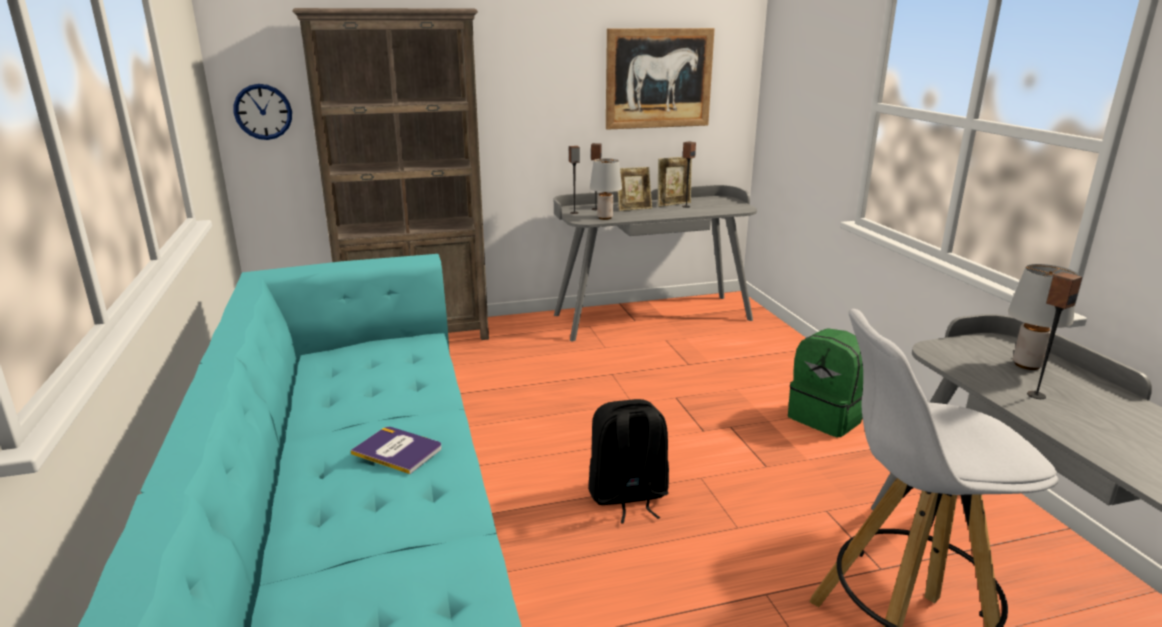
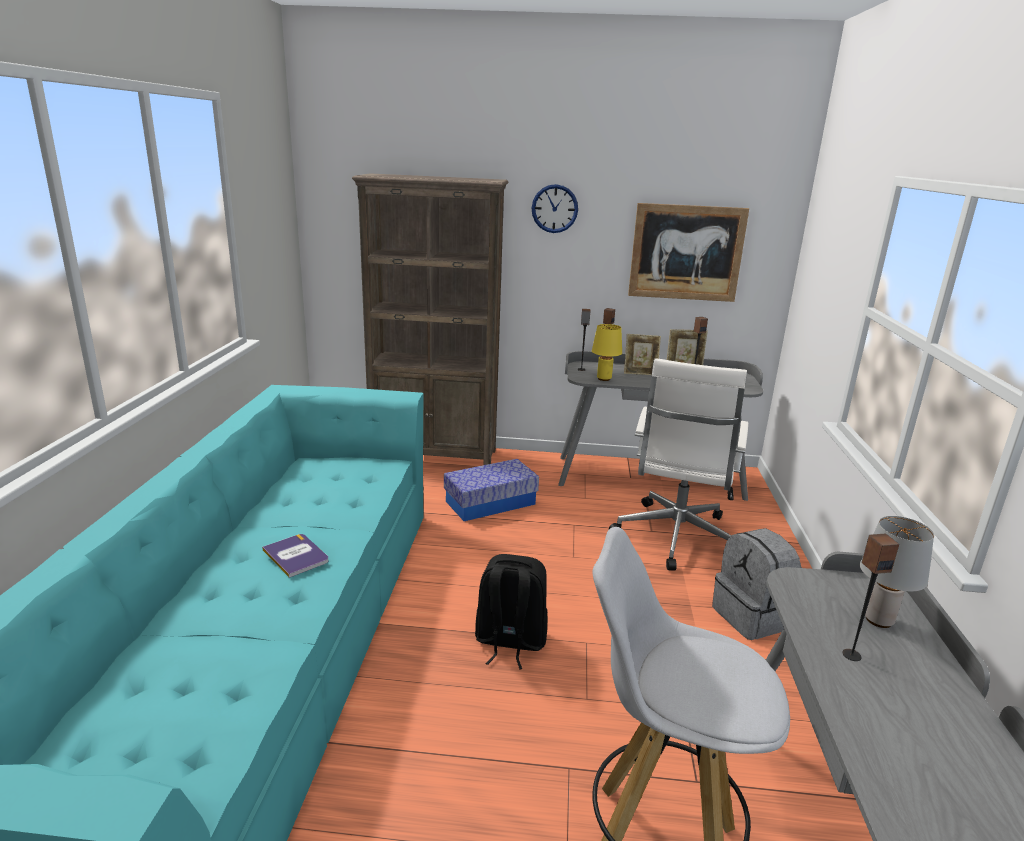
camera: 20 degrees right, 0 degrees up
(263, 112) = (336, 253): wall clock -> wall clock (554, 208)
(513, 371) = (490, 503): none -> storage box
(605, 218) = (604, 379): grey table lamp -> yellow table lamp
(714, 366) = (675, 538): none -> white office chair
(827, 418) = (752, 617): green backpack -> grey backpack

